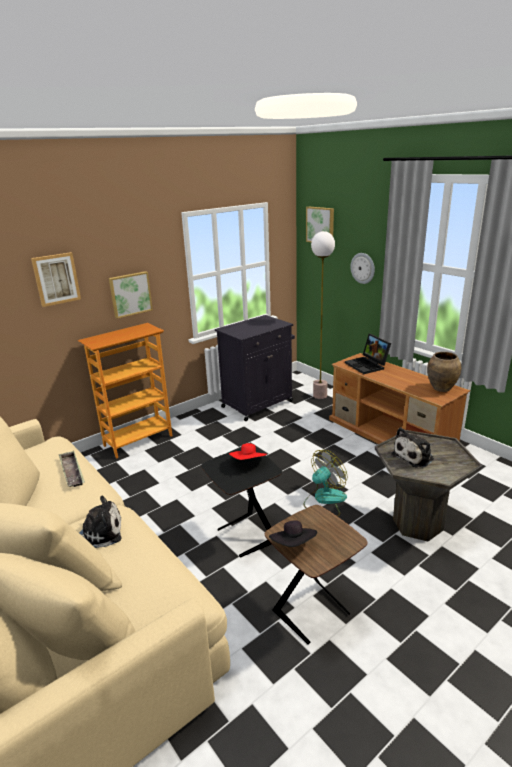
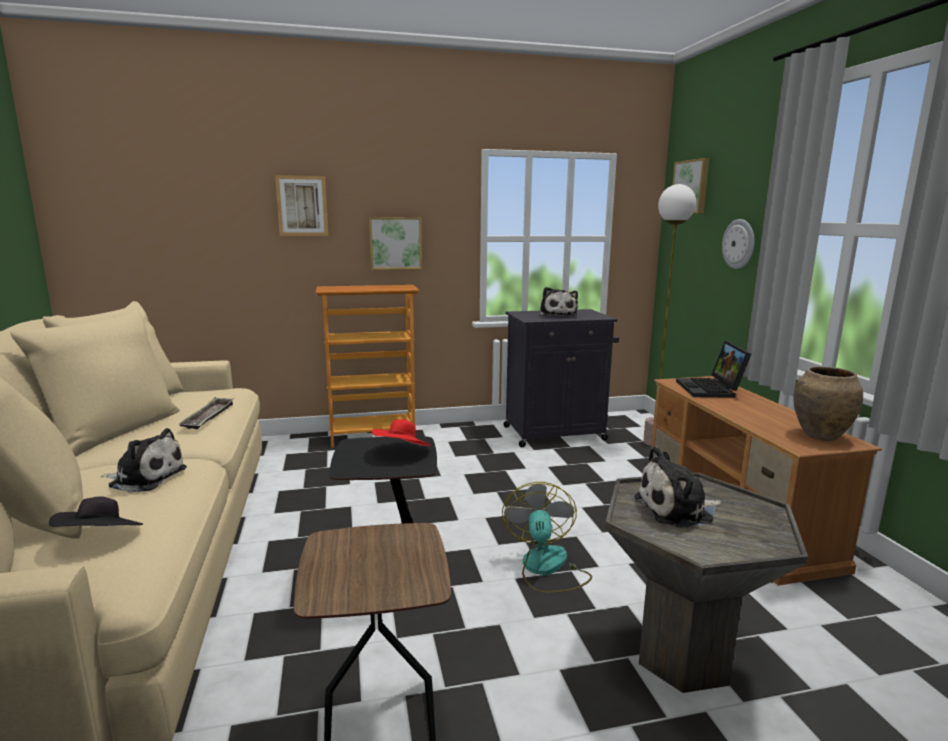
camera: 25 degrees right, 10 degrees down
(252, 326) = (557, 314): none -> plush toy
(293, 545) = (328, 561): black hat -> black hat (101, 539)
(324, 500) = (546, 568): fan -> fan turned 75 degrees counterclockwise

